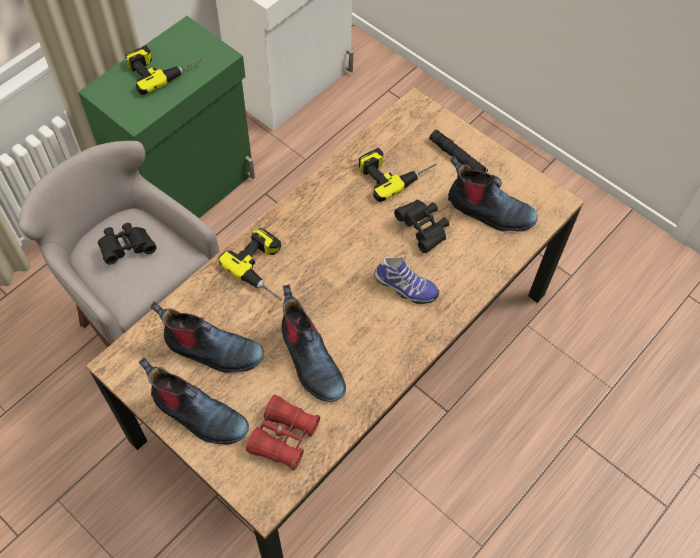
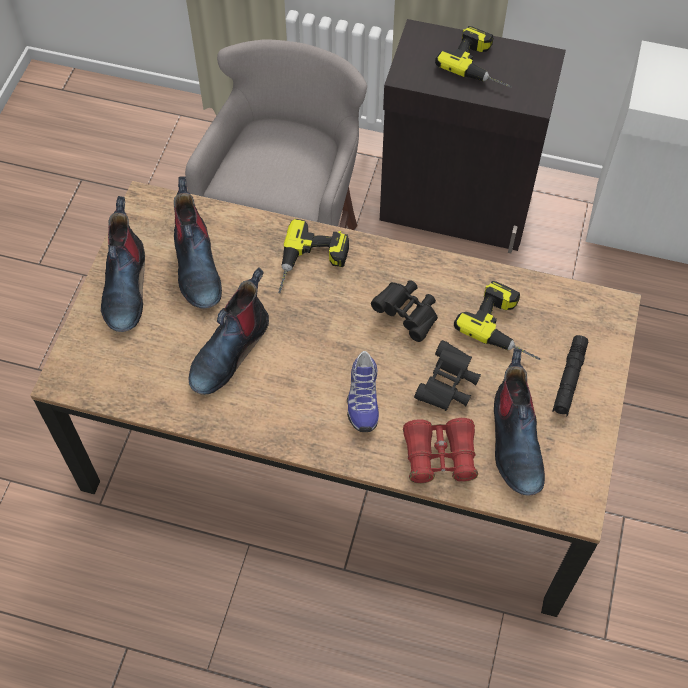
camera: 65 degrees right, 0 degrees up
(127, 248) = (283, 155): black binoculars -> black binoculars (407, 314)
(189, 191) = (457, 208): green cabinet -> black cabinet
(283, 437) = (136, 365): red binoculars -> red binoculars (439, 456)

